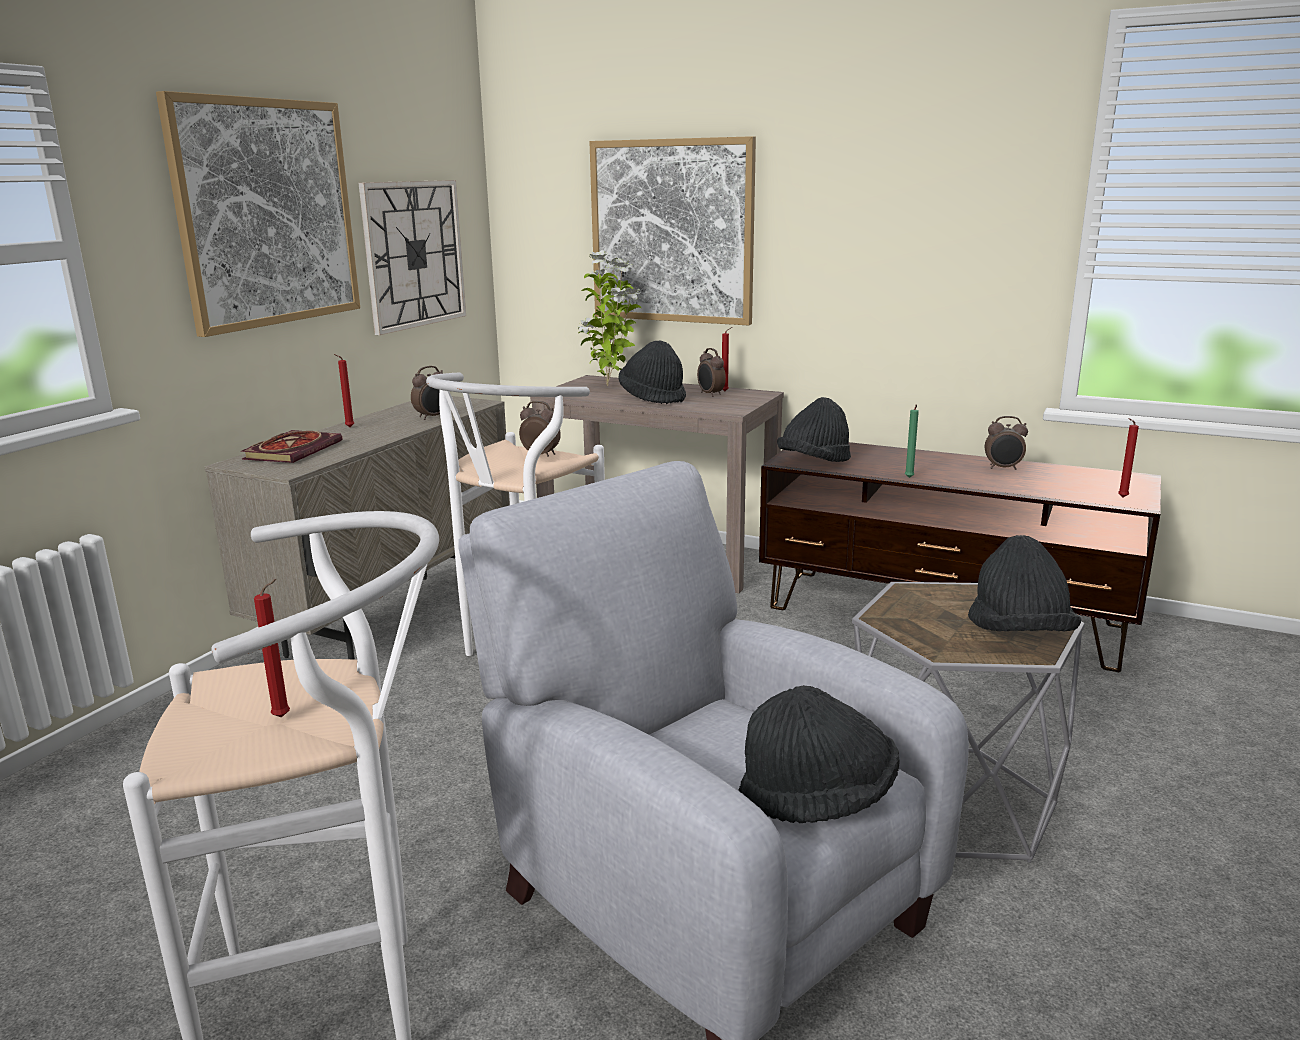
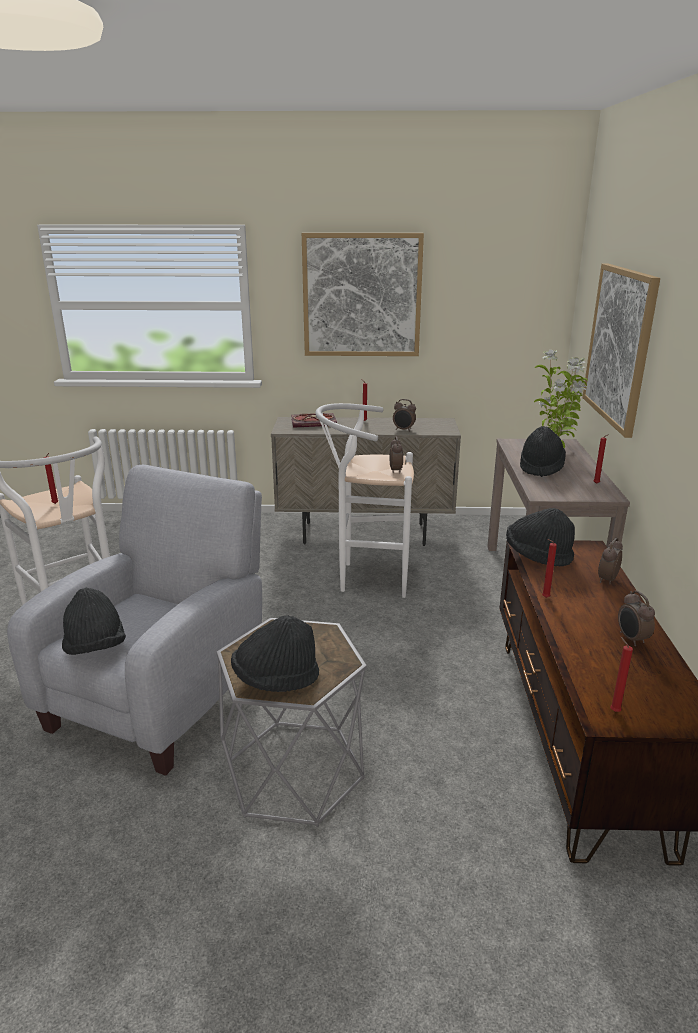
camera: 65 degrees right, 5 degrees up
(414, 254) = (481, 328): wall clock -> none
(710, 394) = (578, 481): alarm clock -> alarm clock (606, 580)
(909, 478) = (544, 598): green candle -> red candle

